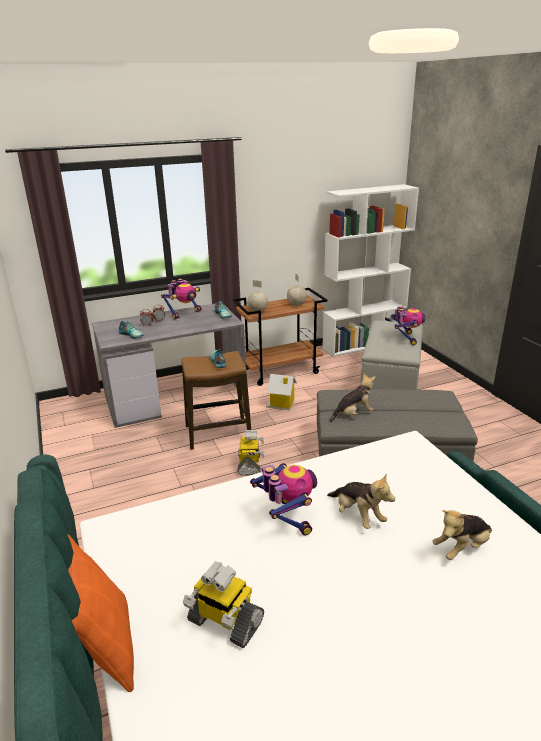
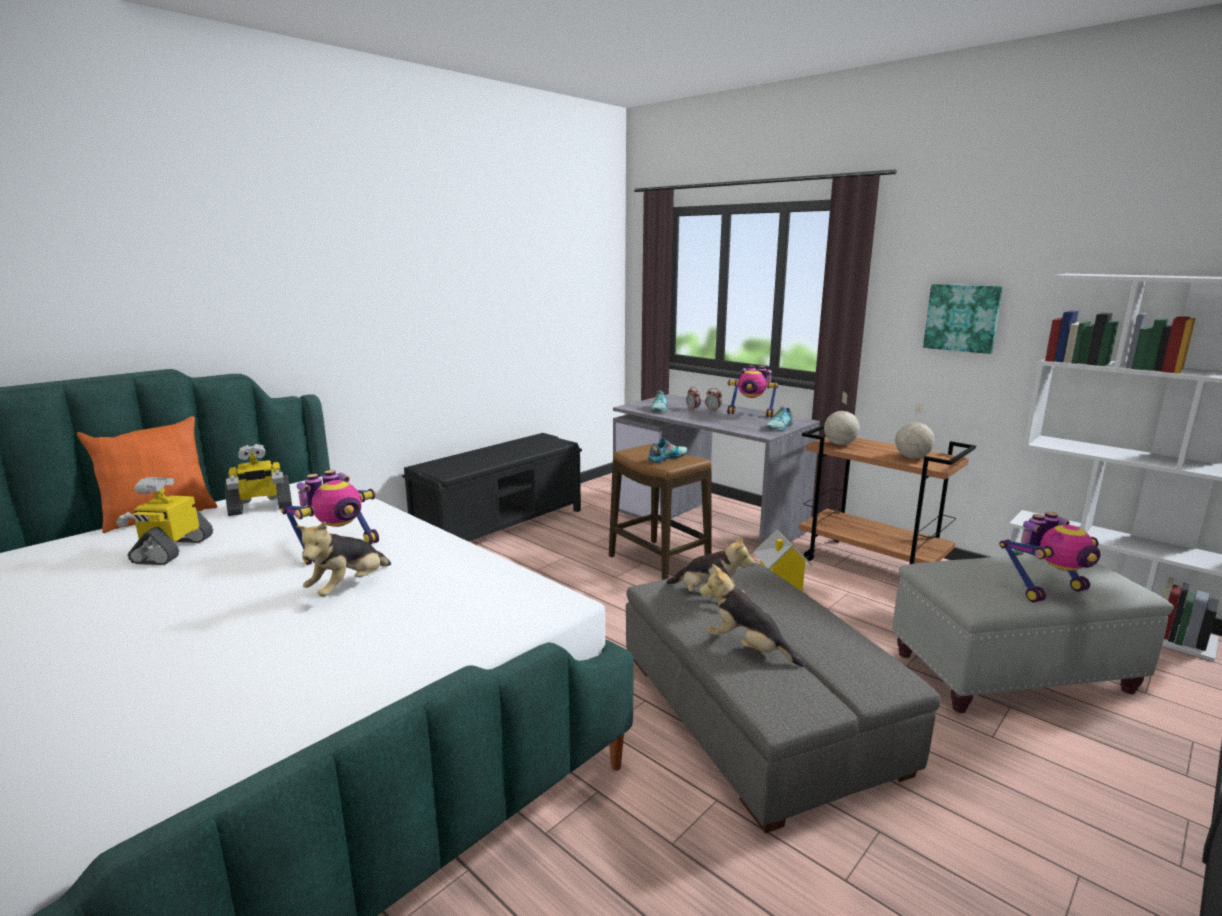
camera: 65 degrees right, 10 degrees down
(80, 488) = (501, 525): none -> black bench
(250, 465) = (610, 599): toy robot -> toy robot (260, 507)
(281, 221) = (962, 317): none -> picture
(462, 548) = (276, 671): plush toy -> plush toy (747, 649)

